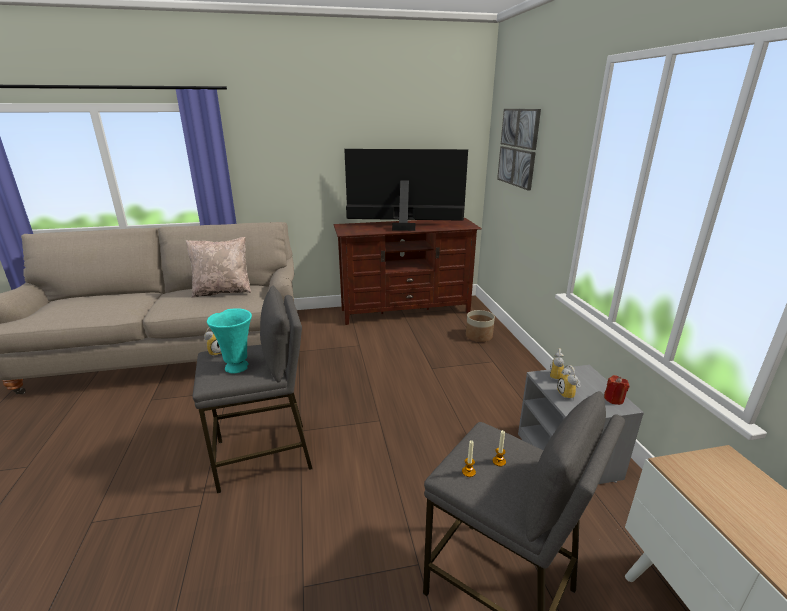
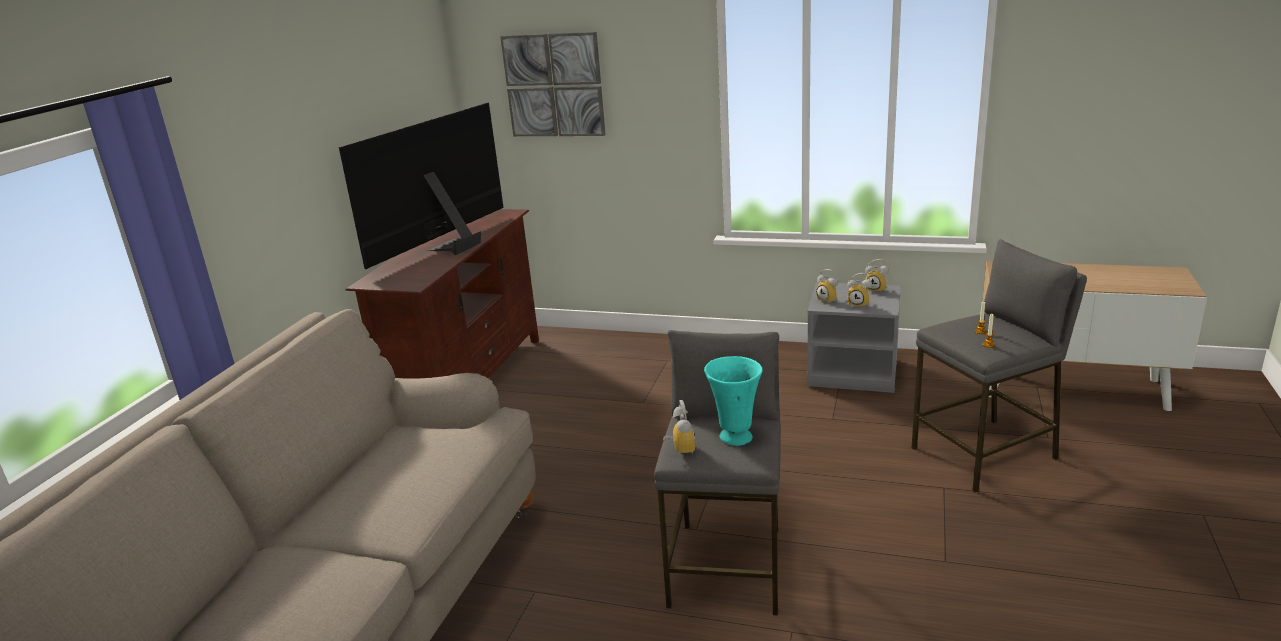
camera: 60 degrees left, 0 degrees up
(223, 291) = (401, 456): beige pillow -> none
(479, 336) = (603, 352): planter -> none
(614, 399) = (876, 289): red candle -> alarm clock

